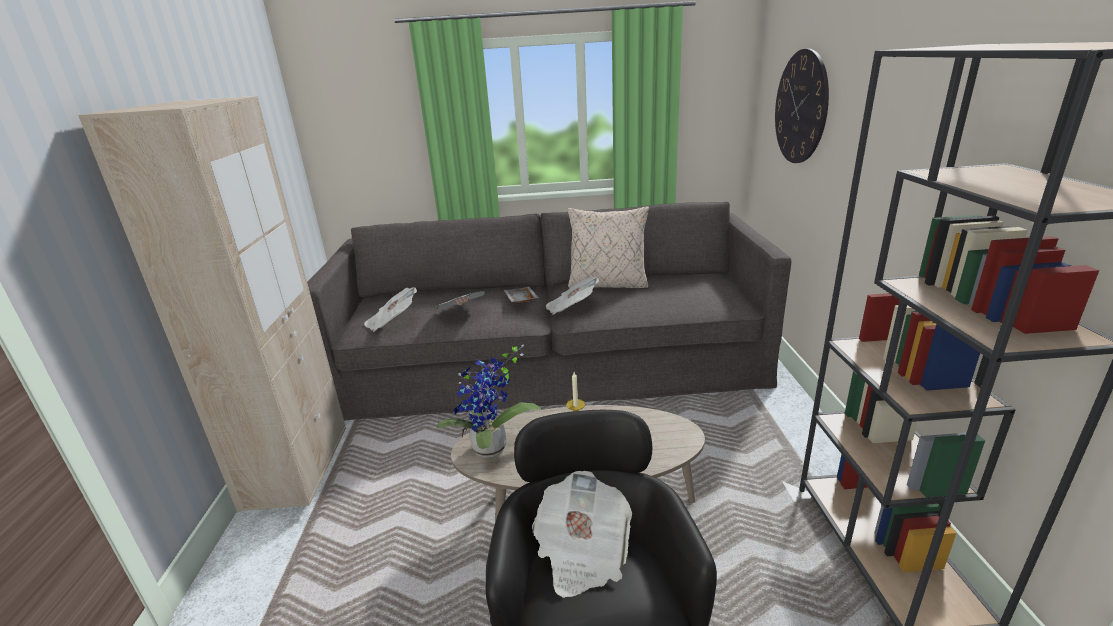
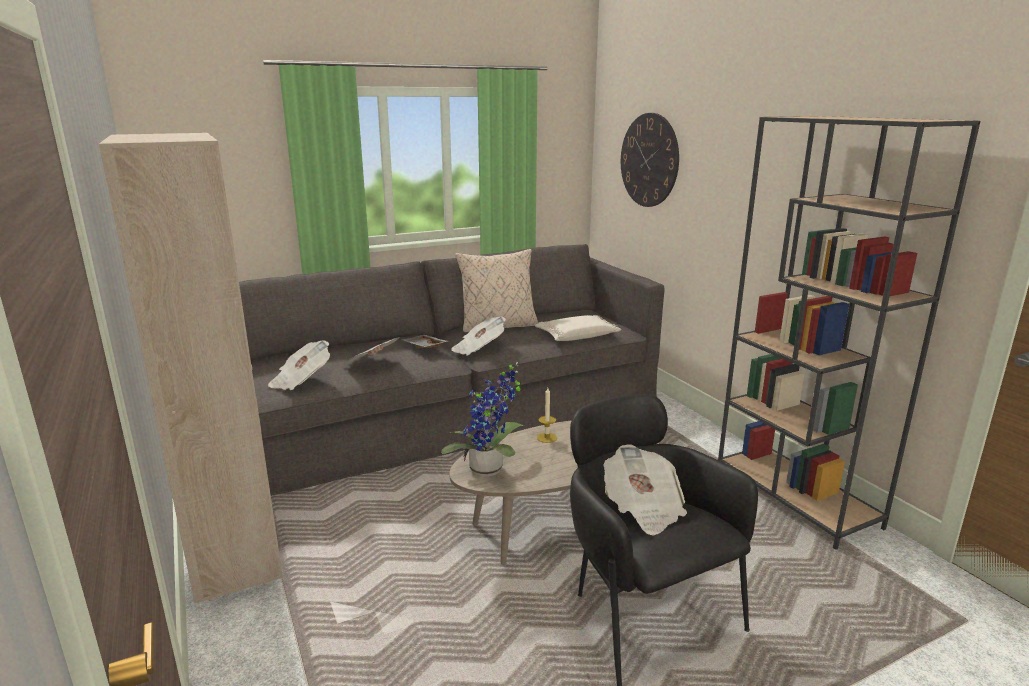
camera: 25 degrees left, 5 degrees down
(683, 302) = (577, 333): none -> white pillow

